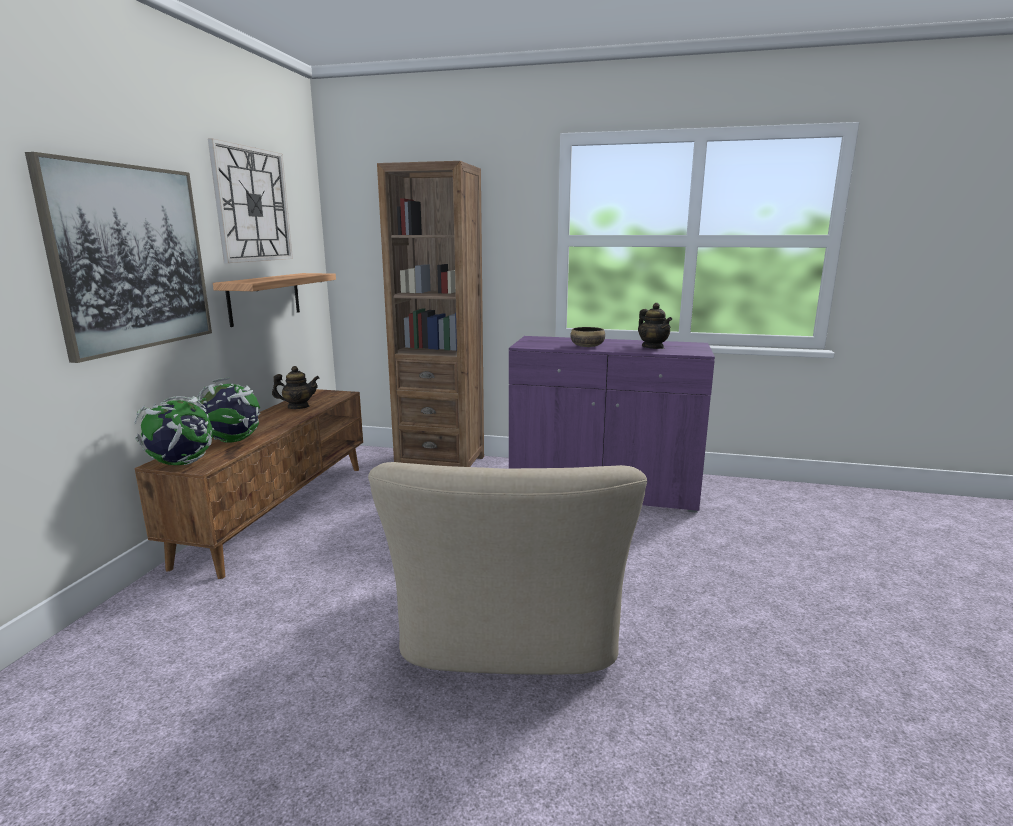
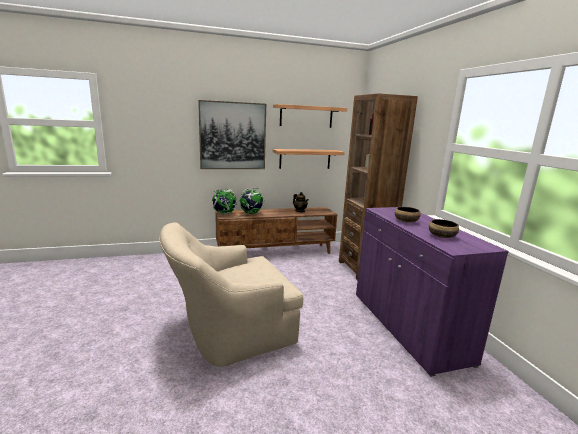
camera: 60 degrees right, 0 degrees up
(252, 205) = (306, 116): wall clock -> shelf
(653, 347) = (442, 236): teapot -> bowl

